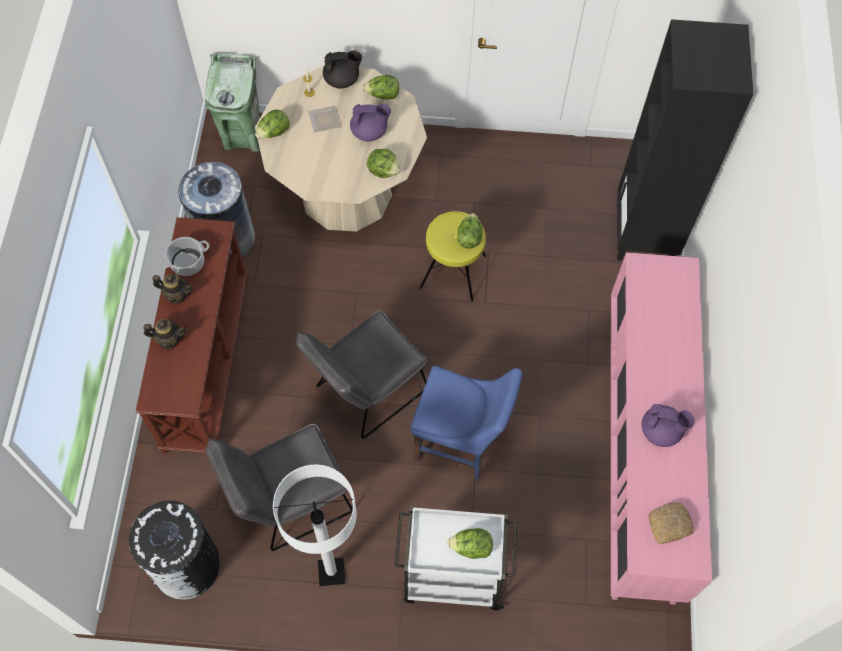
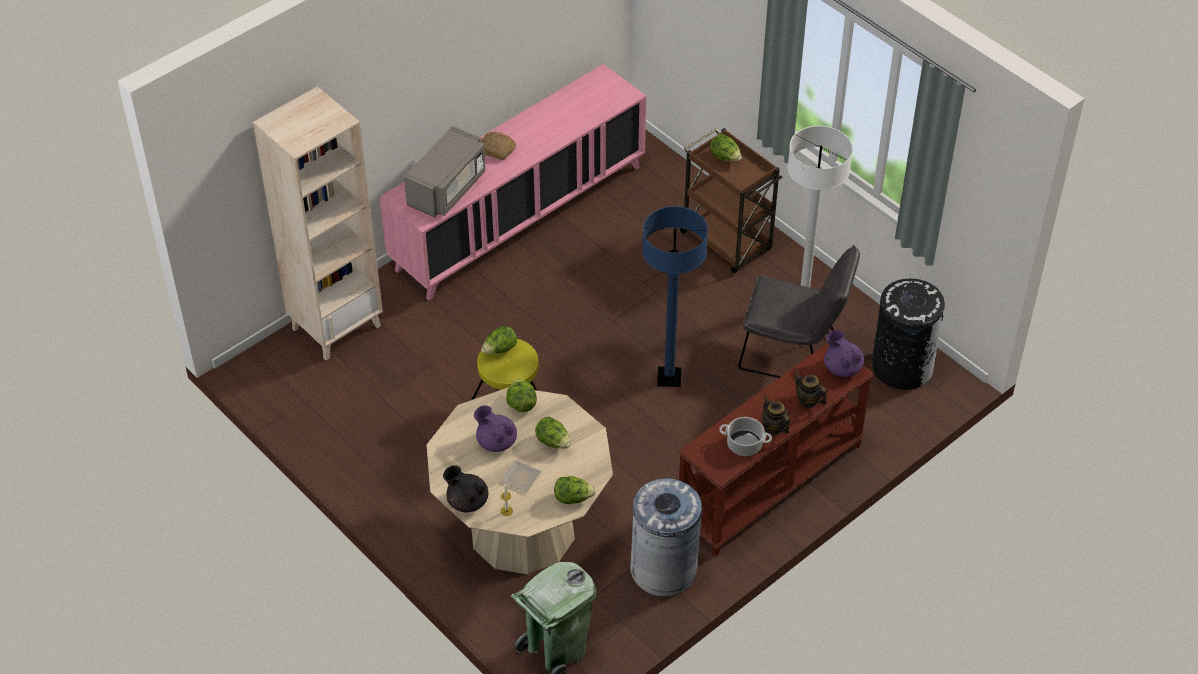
camera: 135 degrees left, 15 degrees down
(365, 392) = (669, 378): grey chair -> blue floor lamp
(382, 95) = (450, 463): lettuce -> lettuce (553, 442)
(451, 577) = (727, 242): white cart -> brown cart
(460, 444) = (637, 302): blue chair -> none
(644, 234) = (336, 326): black bookcase -> beige bookcase
(659, 309) = (448, 189): none -> grey microwave
(661, 431) = (537, 135): purple teapot -> purple teapot (842, 367)
(668, 525) = (594, 97): bread -> bread (497, 149)

